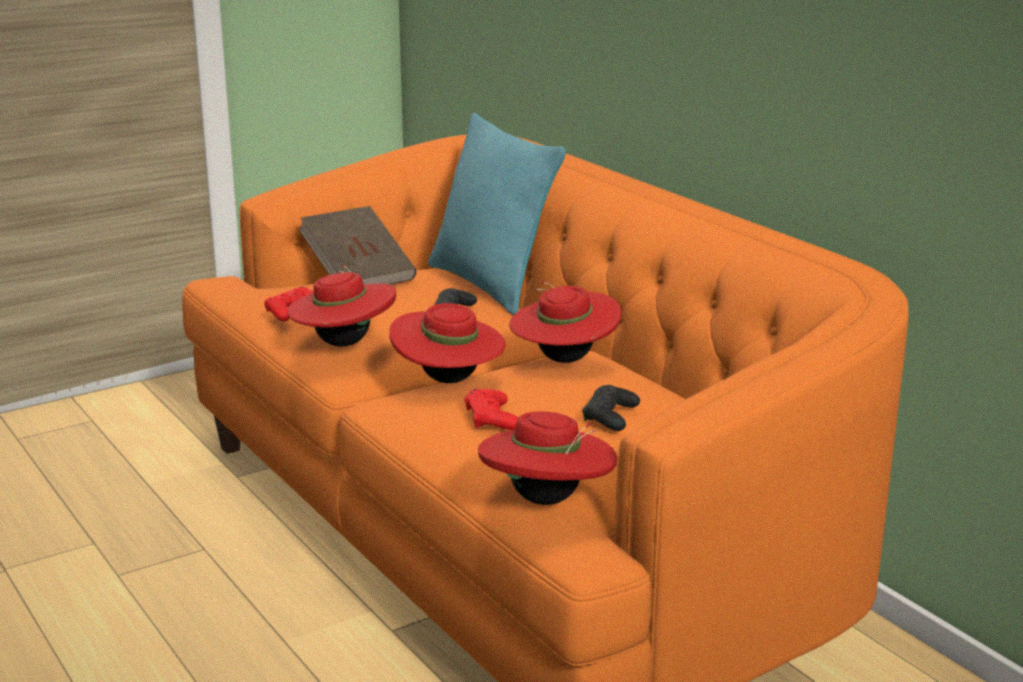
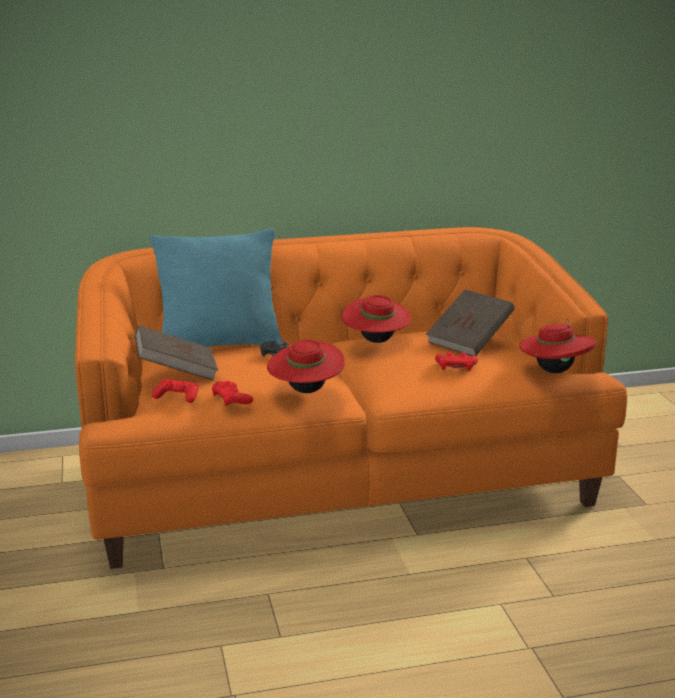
camera: 70 degrees left, 0 degrees up
(287, 287) = (177, 396): none -> red game controller
(448, 380) = (385, 372): red hat -> none
(610, 416) = (469, 341): black game controller -> brown book

